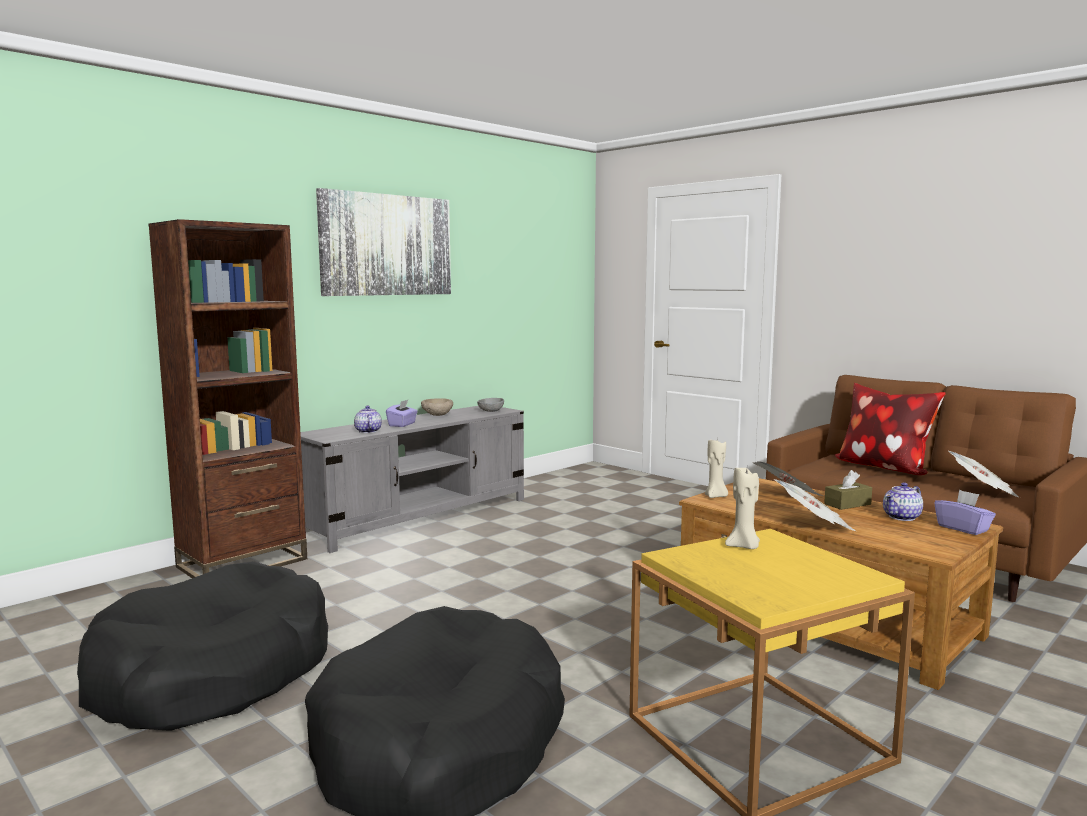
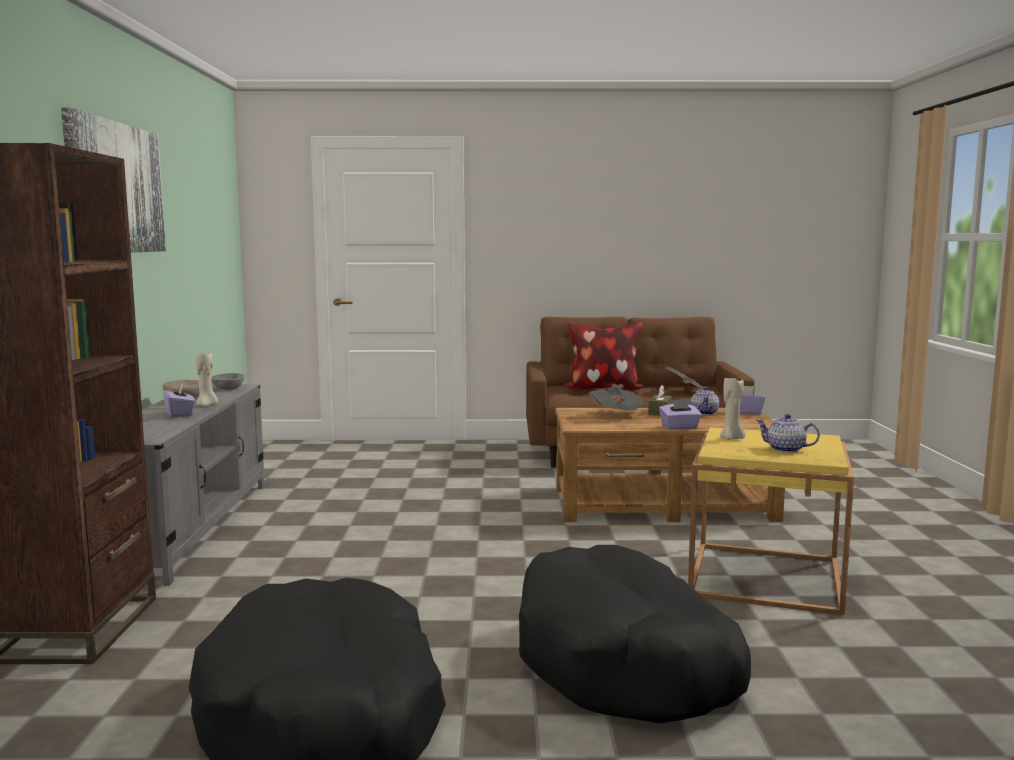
camera: 45 degrees left, 0 degrees up
(367, 431) = (165, 426): teapot -> teapot (786, 449)
(715, 496) = (578, 424): beige candle -> beige candle (207, 405)
(814, 525) = (679, 427): newspaper -> purple tissue box

